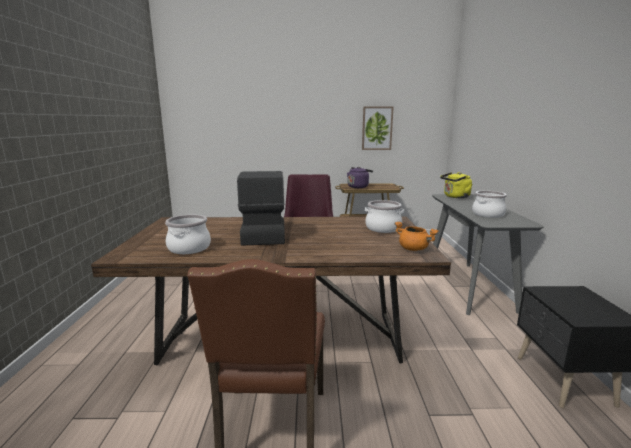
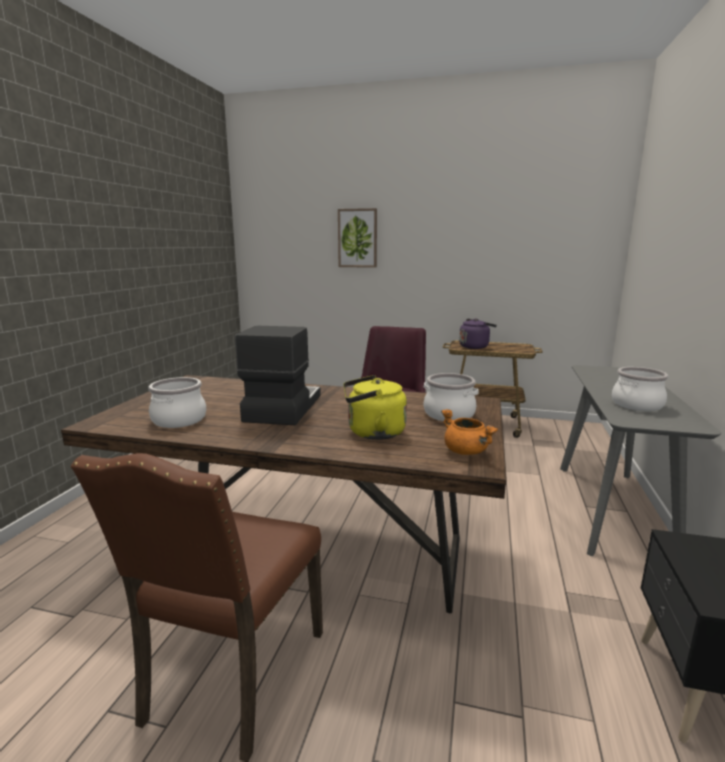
camera: 15 degrees right, 0 degrees up
(377, 128) = (510, 264): picture -> picture (357, 238)
(455, 197) = (606, 371): yellow kettle -> yellow kettle (372, 433)

